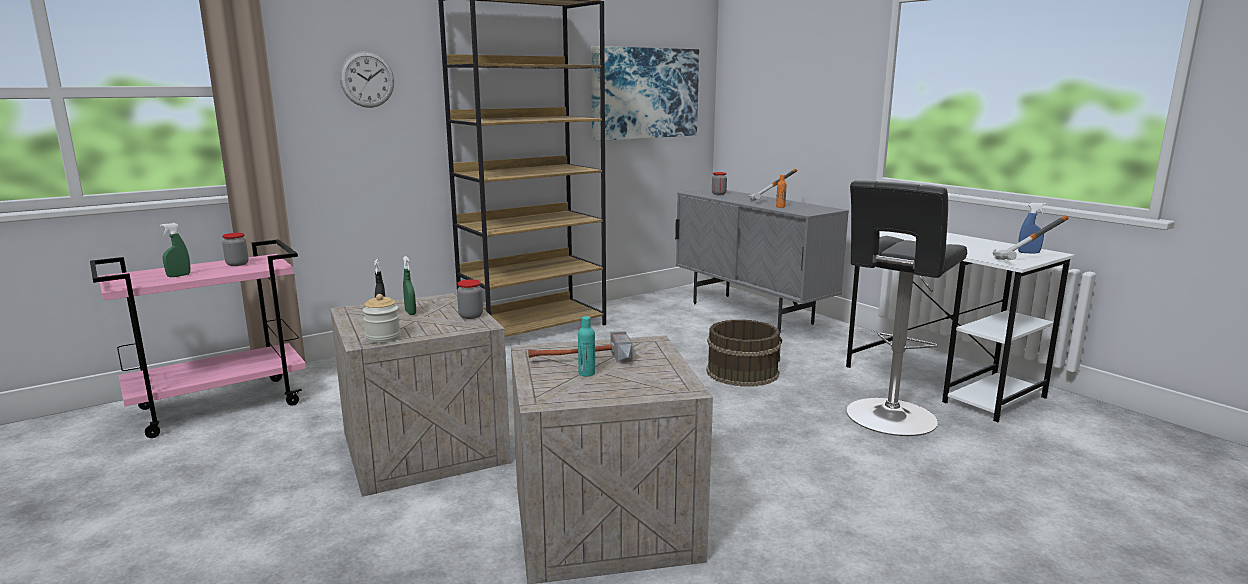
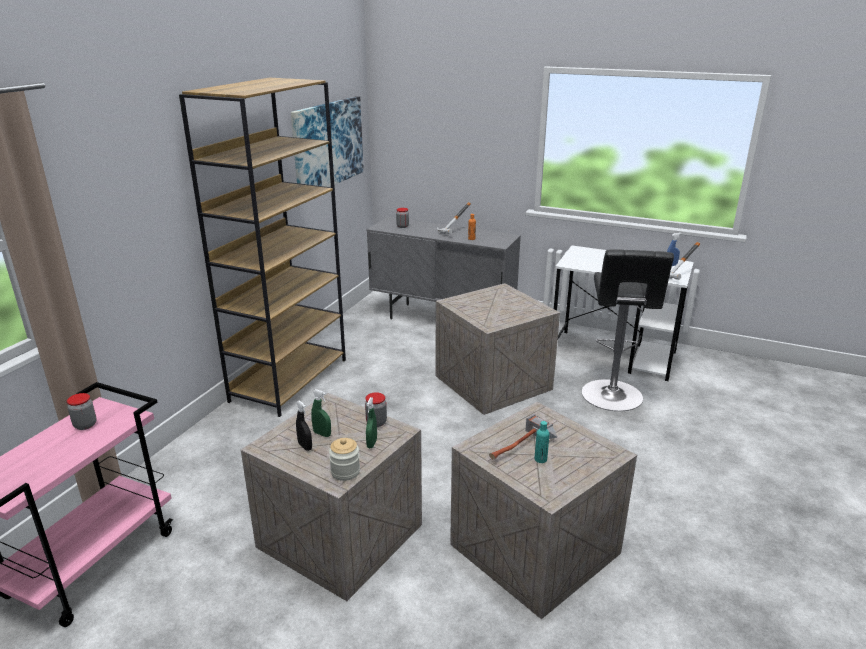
camera: 30 degrees left, 10 degrees up
(179, 276) = (50, 461): green spray bottle -> green spray bottle (372, 443)
(367, 79) = (130, 192): wall clock -> none
(742, 372) = (491, 382): brown bucket -> crate

